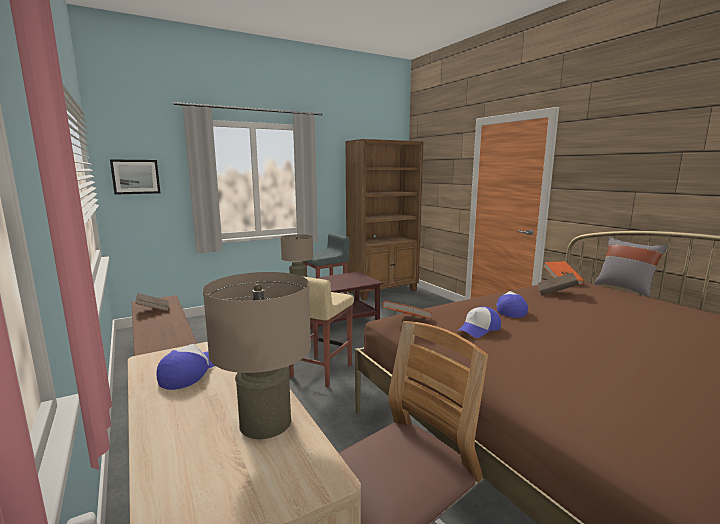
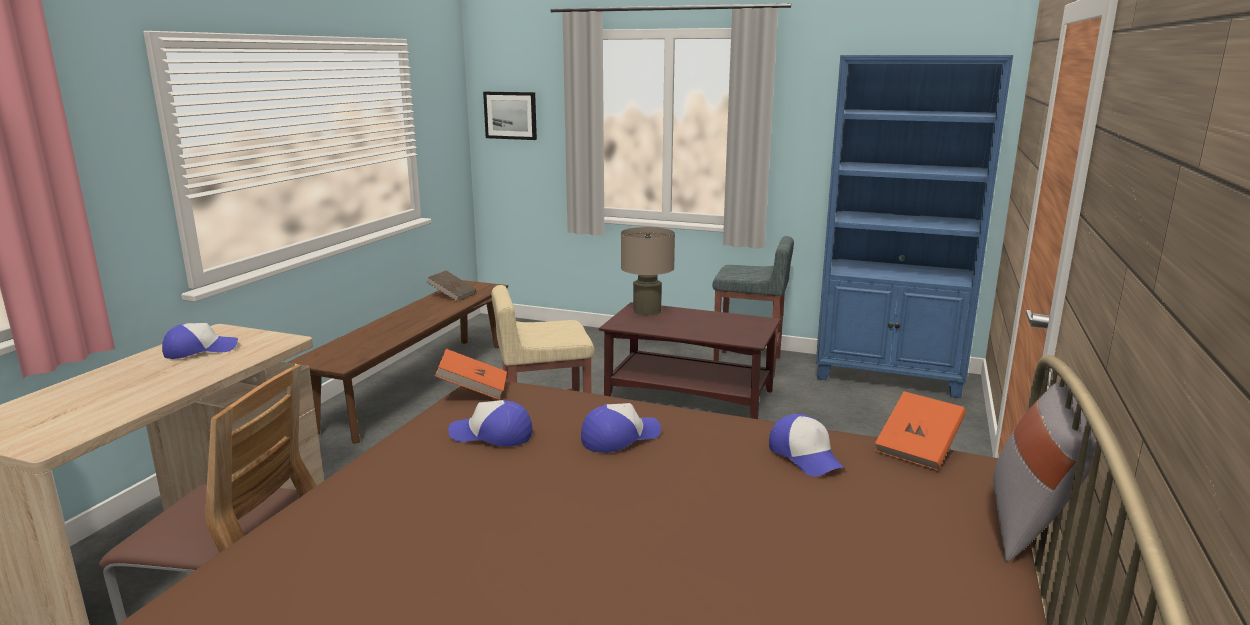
camera: 50 degrees right, 5 degrees up
(265, 422) = (123, 403): beige table lamp -> none
(383, 291) = (889, 377): brown bookcase -> blue bookcase
(556, 293) = (806, 456): brown book -> cap

